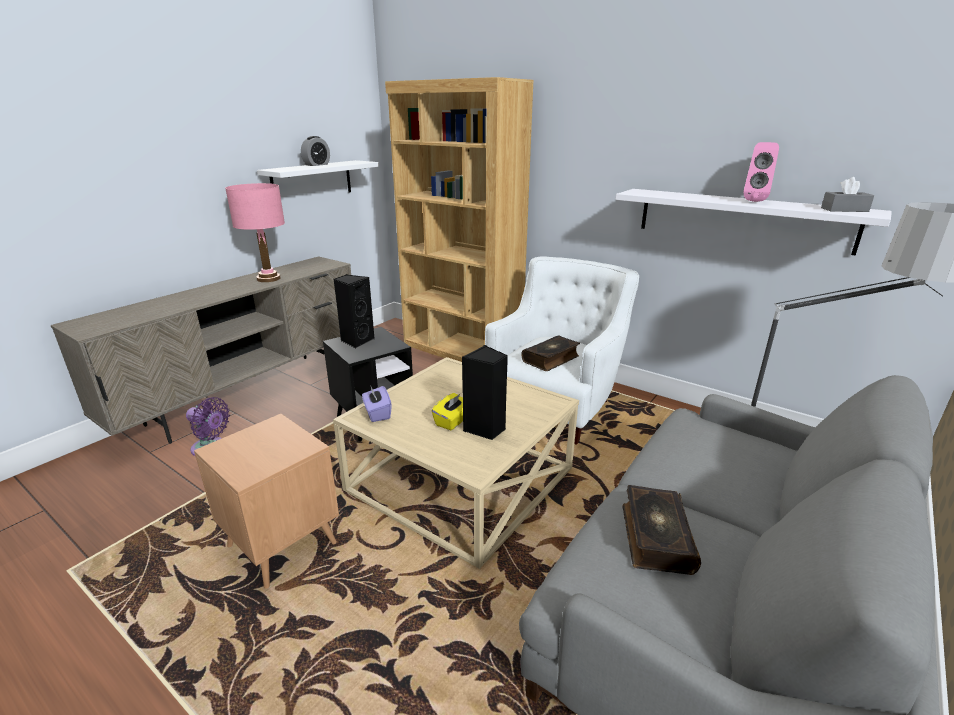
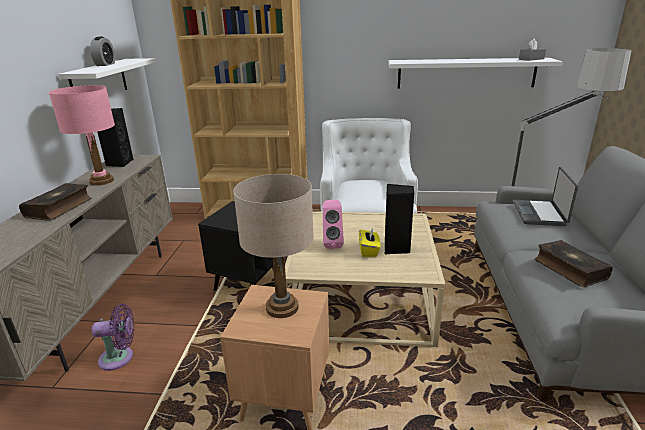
camera: 30 degrees left, 0 degrees up
(271, 445) = (282, 307): none -> beige table lamp
(356, 341) = (229, 216): black speaker -> black speaker (119, 163)
(377, 413) = (309, 263): purple tissue box -> none
(551, 359) = (373, 194): book -> book (60, 208)
(730, 449) = (540, 214): none -> laptop
(754, 201) = (477, 59): pink speaker -> pink speaker (332, 243)

